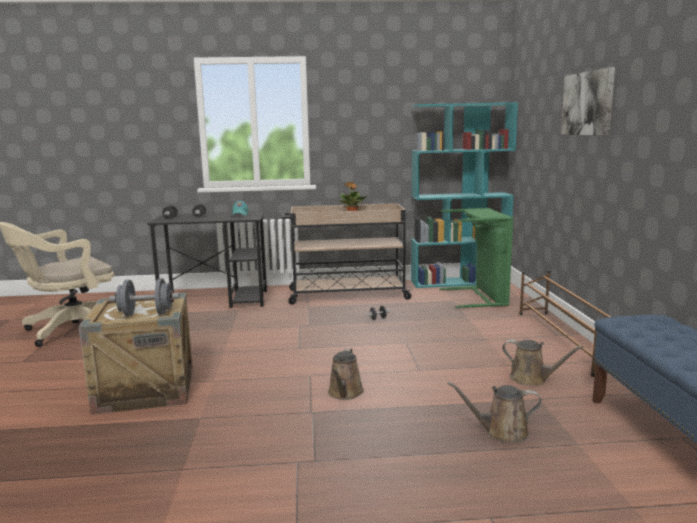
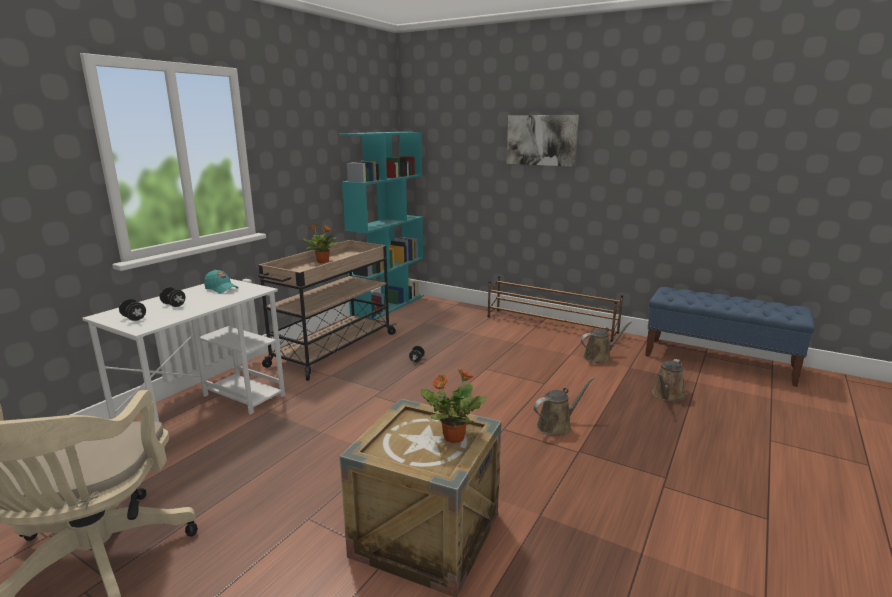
camera: 55 degrees left, 5 degrees up
(146, 314) = (453, 437): grey dumbbell -> potted plant
(216, 300) = (207, 415): black desk -> white desk
(345, 393) = (557, 425): brown watering can -> brown watering can turned 75 degrees counterclockwise
(480, 297) = (434, 313): green laundry basket -> none

